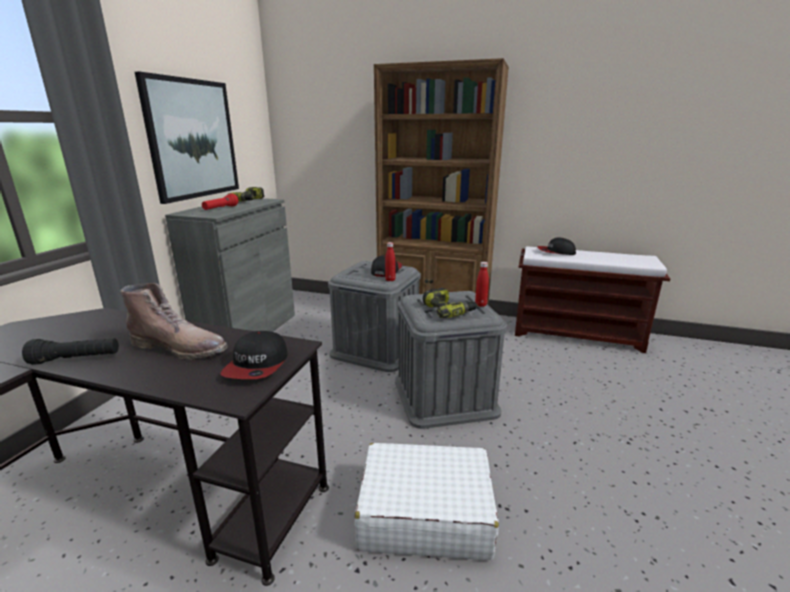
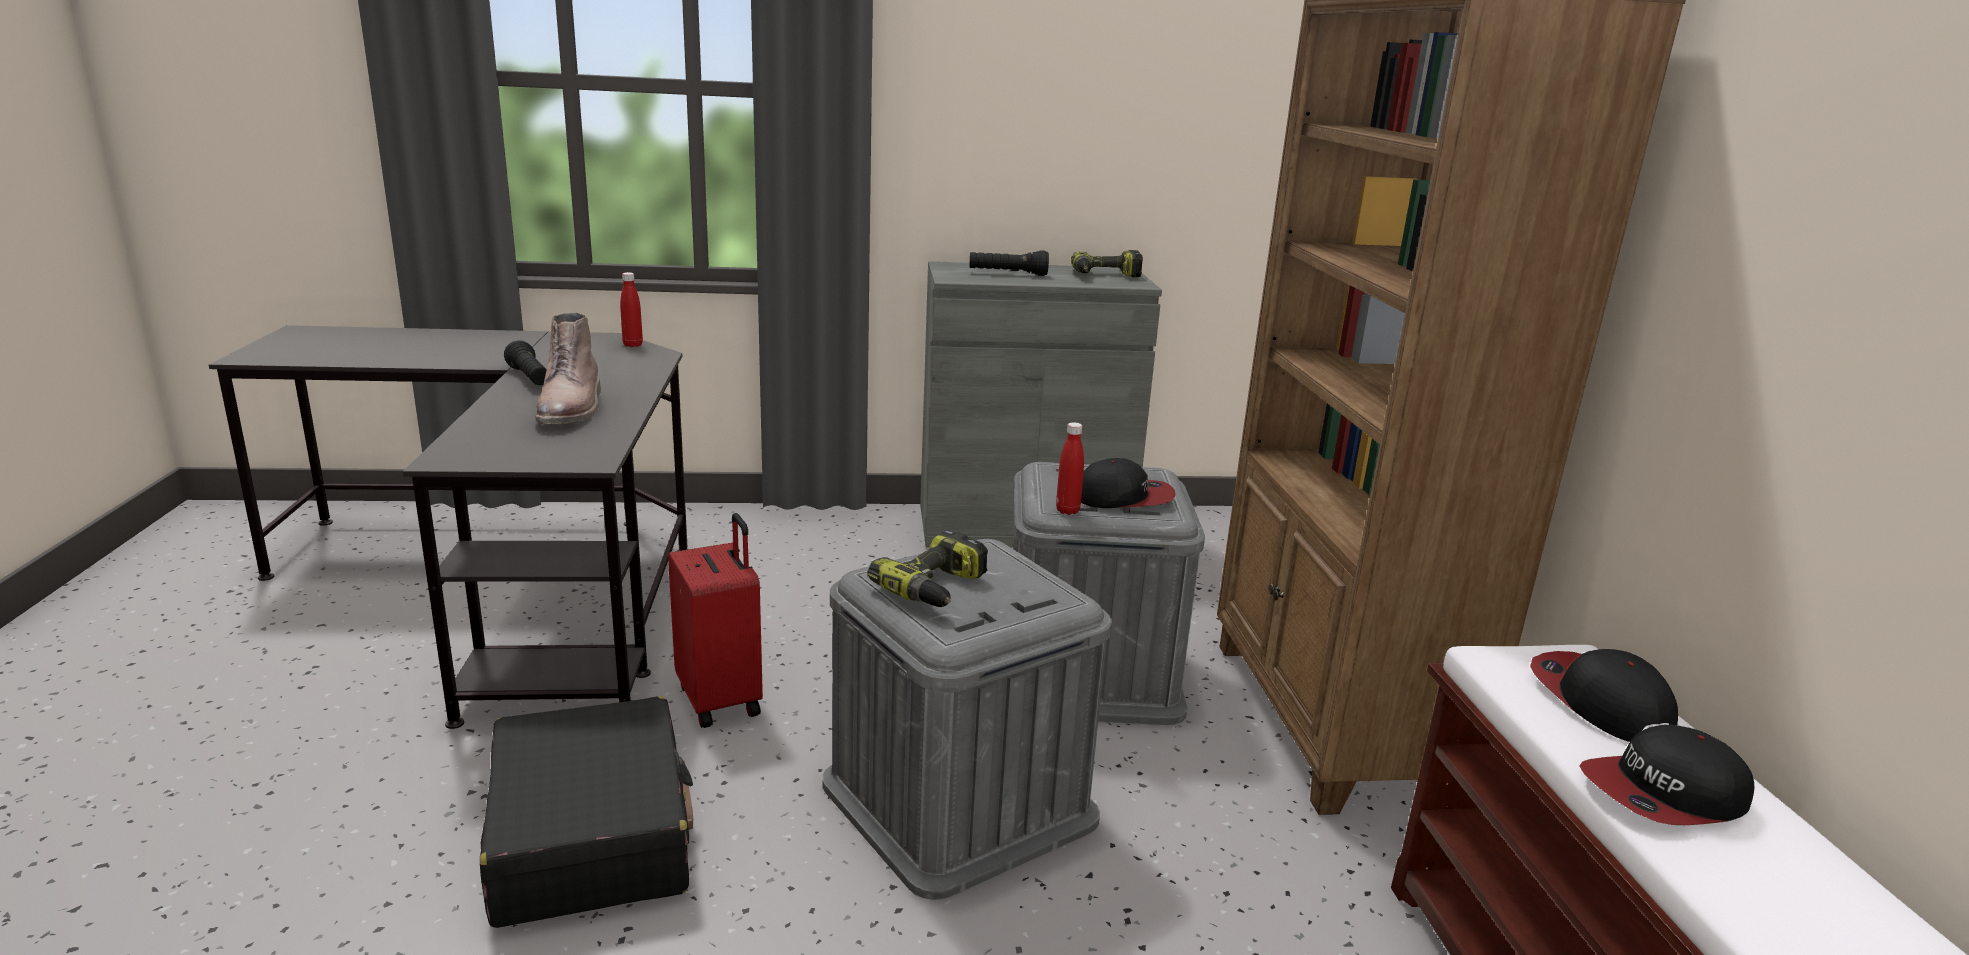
camera: 65 degrees right, 0 degrees up
(192, 139) = (1035, 140): picture -> none
(220, 209) = (1008, 274): red flashlight -> black flashlight
(257, 365) = (529, 452): cap -> cap (1663, 794)
(327, 448) = (722, 699): none -> red suitcase
(424, 513) = (591, 835): white suitcase -> black suitcase
(480, 305) = (1004, 622): red bottle -> red bottle (632, 345)

